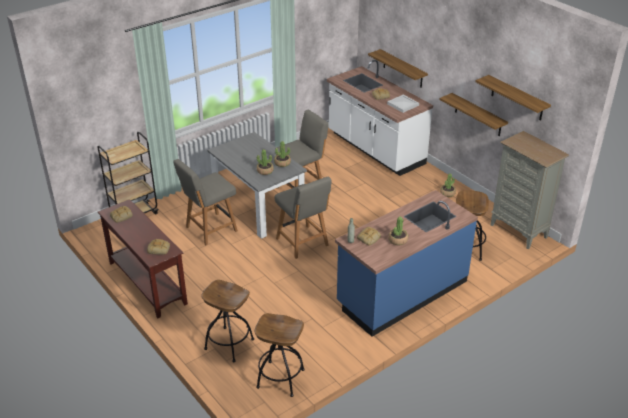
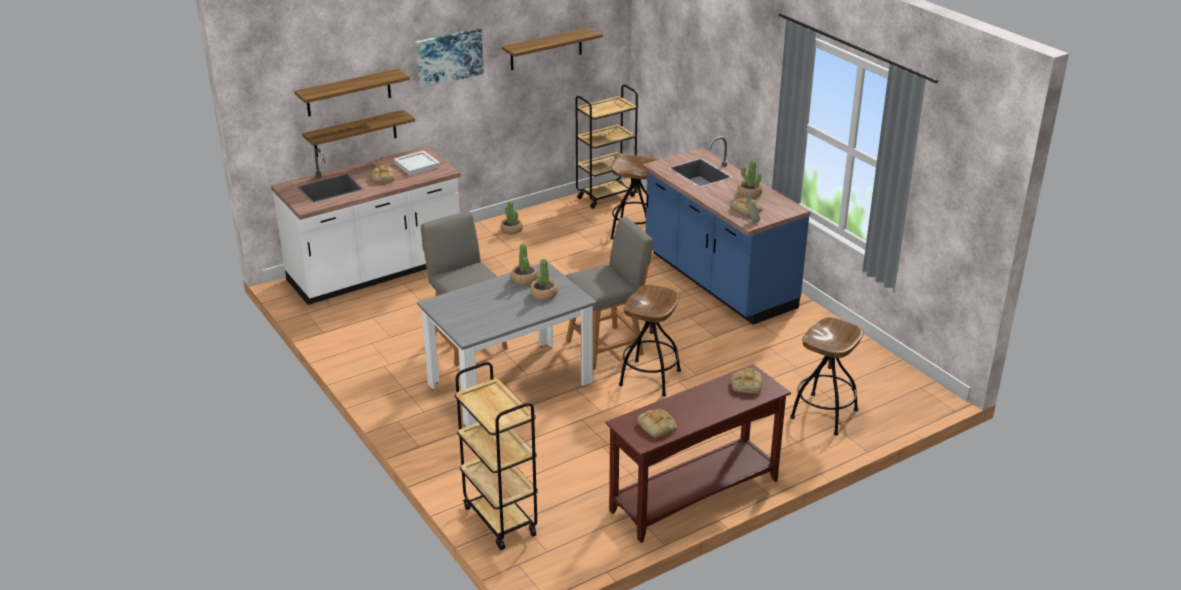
camera: 85 degrees left, 5 degrees down
(210, 229) = (559, 433): grey chair -> none
(280, 378) = (879, 374): brown stool -> brown stool (649, 378)
(457, 59) = (448, 57): none -> picture
(478, 115) = (496, 109): shelf -> shelf (348, 93)
(518, 232) = (606, 197): grey dresser -> brown cart

